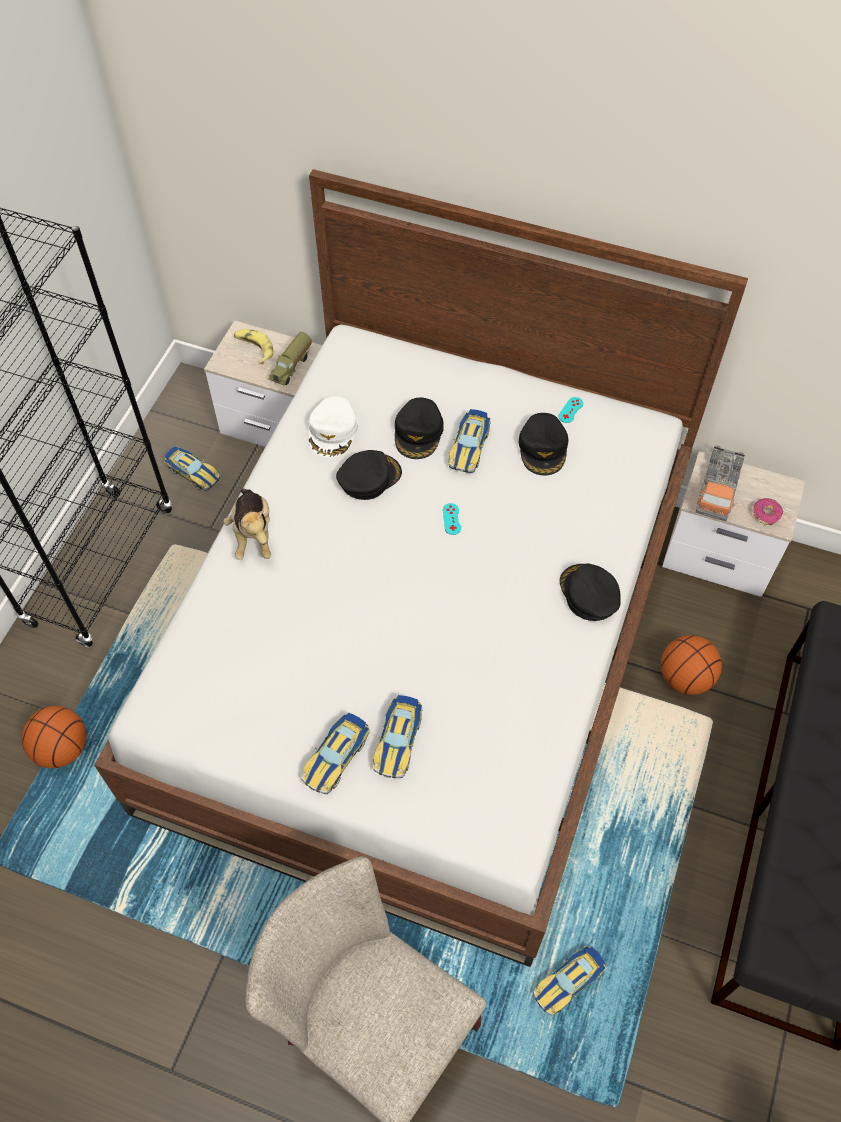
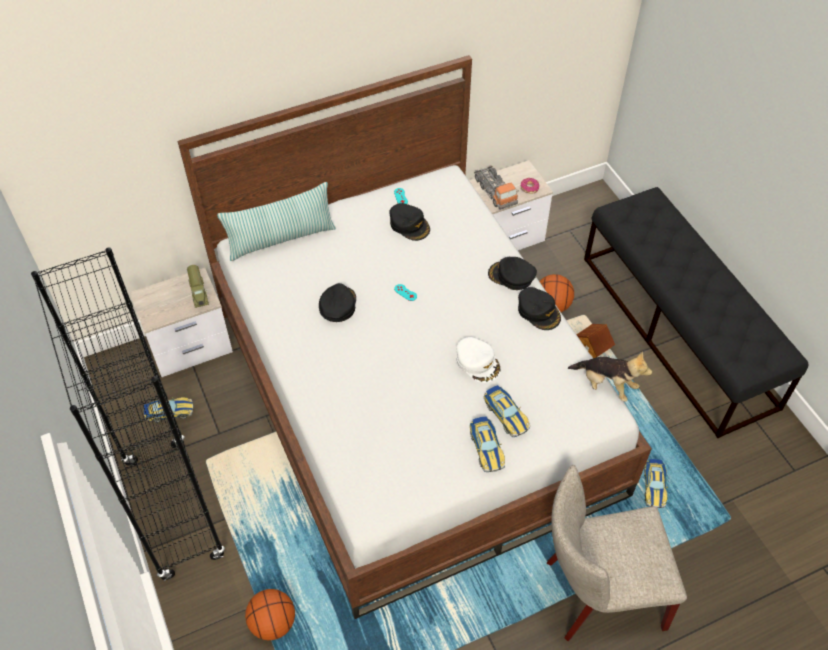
camera: 45 degrees left, 5 degrees down
(253, 534) = (309, 382): plush toy -> plush toy (606, 385)
(254, 348) = (162, 298): banana -> none
(333, 431) = (289, 297): white cap -> white cap (478, 362)
(395, 365) = (281, 239): none -> pillow
(419, 432) = (336, 264): black cap -> black cap (538, 311)
(469, 446) = (371, 251): toy car -> none
(683, 763) = (594, 345): none -> toy house

